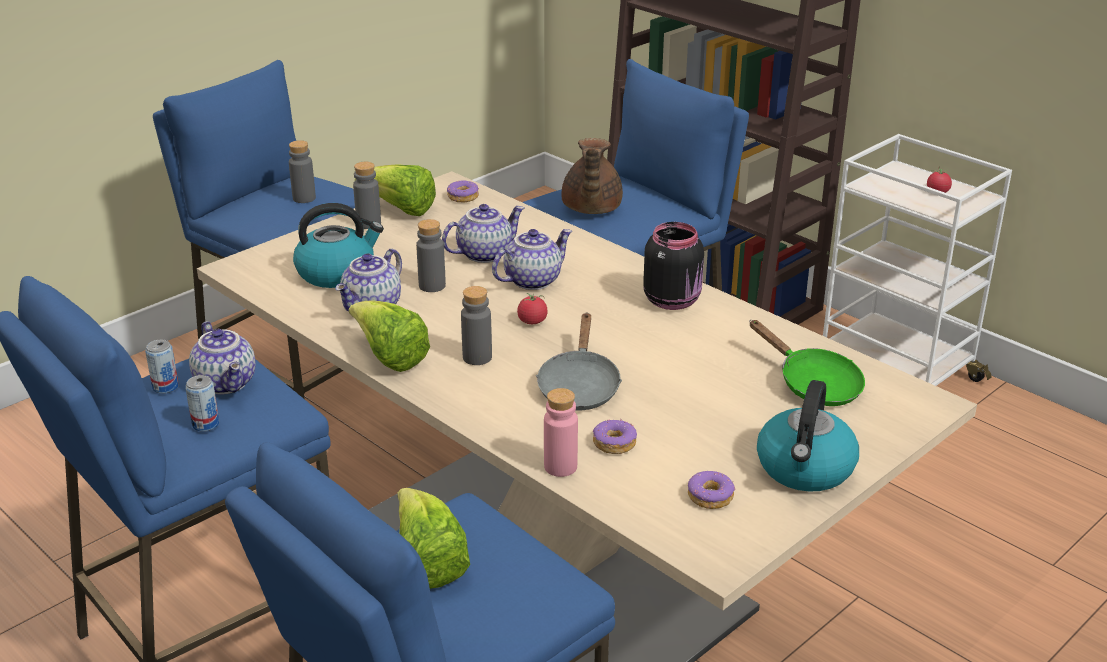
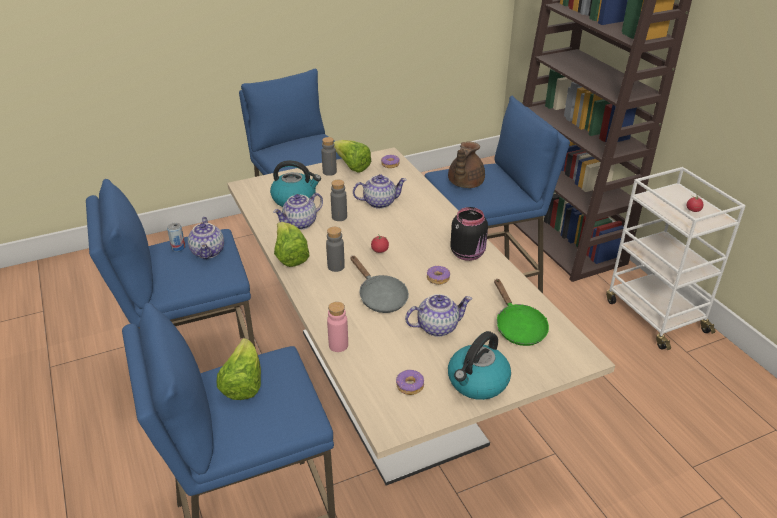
camera: 20 degrees right, 5 degrees up
(205, 424) = (184, 274): can -> none
(304, 198) = (312, 149): grey bottle -> none
(532, 280) = (396, 224): teapot -> teapot (437, 327)
(579, 386) = (380, 297): grey frying pan -> grey frying pan turned 60 degrees counterclockwise
(614, 443) = (377, 338): donut -> donut (437, 278)

